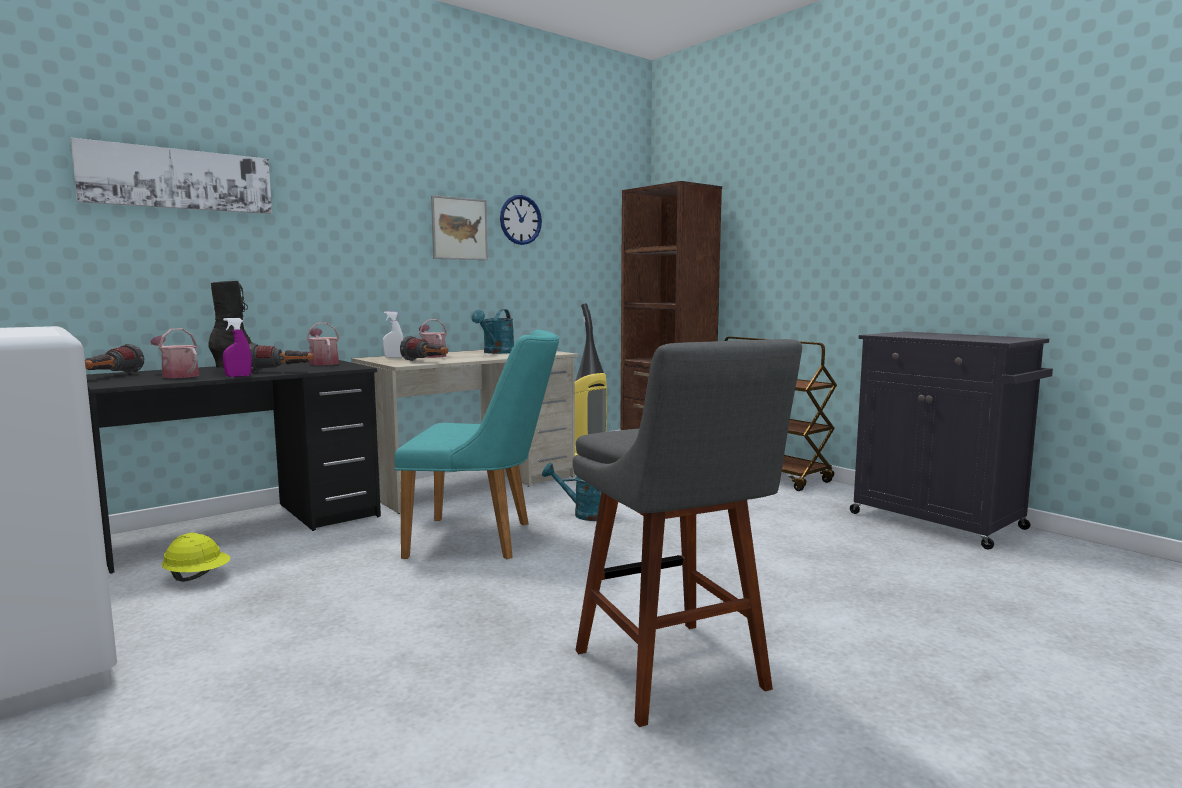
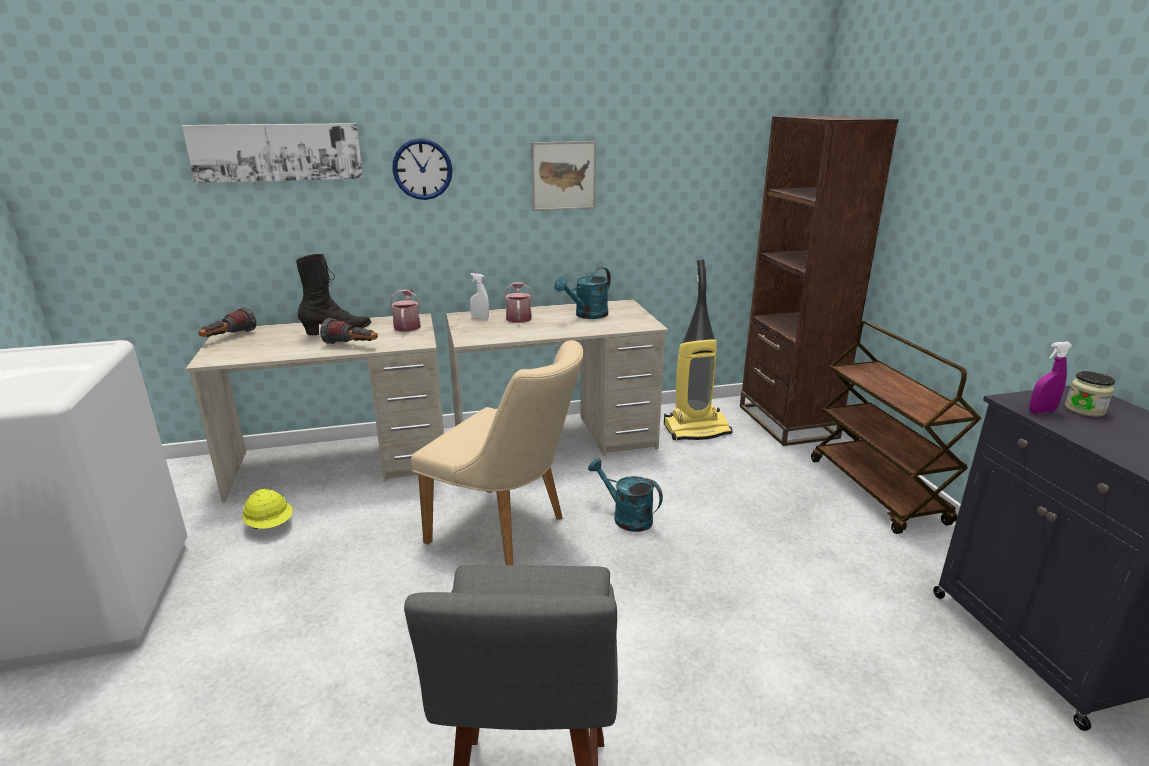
camera: 25 degrees right, 15 degrees up
(177, 375) = (271, 343): watering can -> none
(238, 376) = (309, 353): purple spray bottle -> purple spray bottle (1041, 411)
(246, 527) = (342, 463): black desk -> beige desk
(426, 362) = (494, 336): flashlight -> none
(483, 539) = (508, 532): turquoise chair -> beige chair
(520, 220) = (638, 159): wall clock -> wall clock (422, 169)
(919, 334) = (1084, 409): none -> jar

